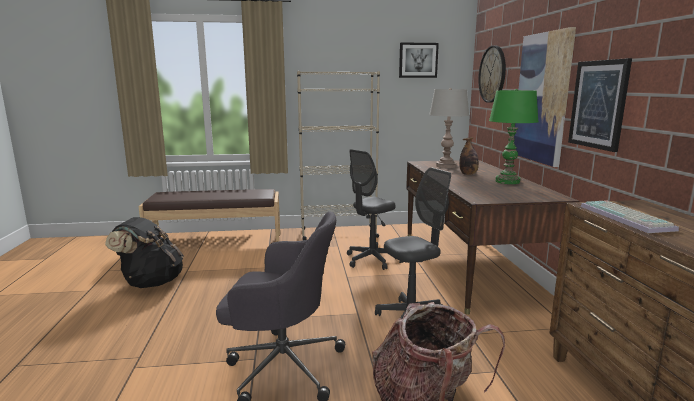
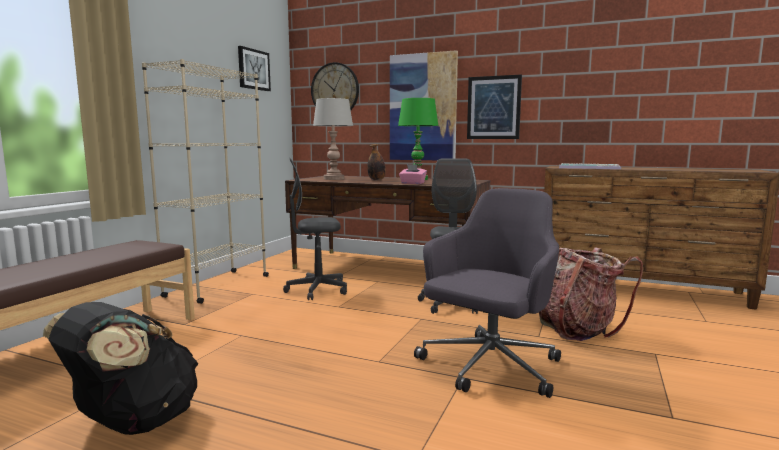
camera: 60 degrees left, 5 degrees down
(371, 260) = (317, 290): grey office chair -> grey office chair turned 90 degrees clockwise
(461, 186) = (412, 183): none -> pink tissue box

